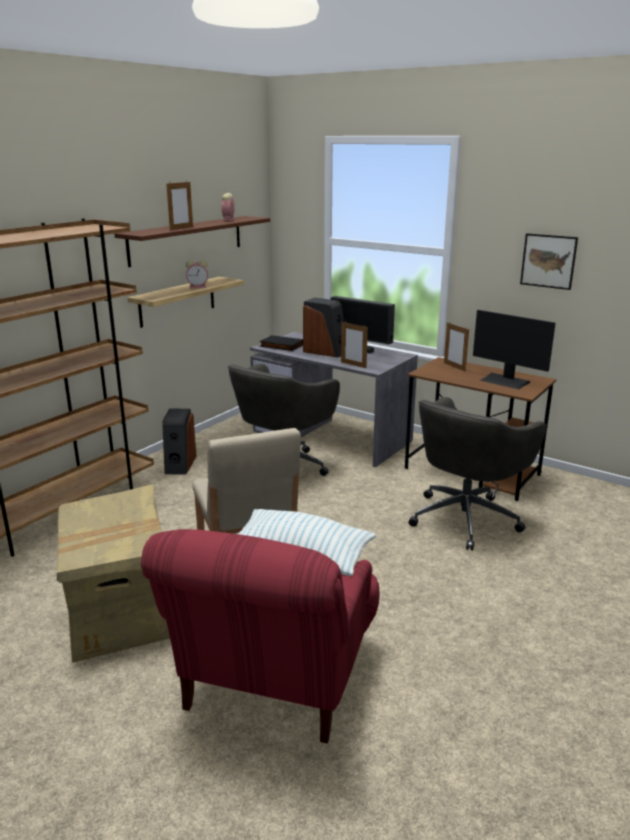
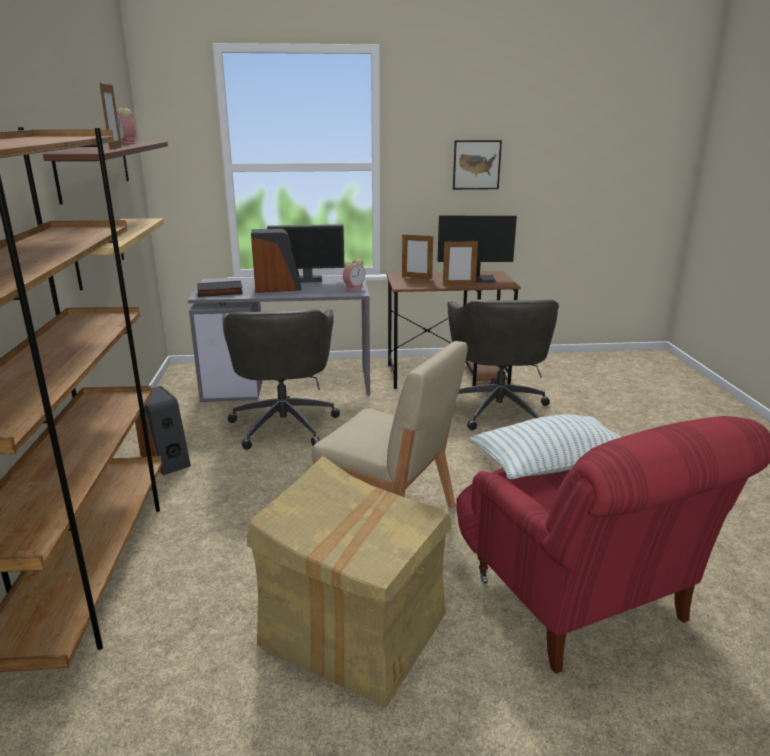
camera: 40 degrees left, 0 degrees up
(198, 287) = (131, 229): alarm clock -> alarm clock (354, 288)
(353, 365) = (329, 293): picture frame -> picture frame (459, 285)

